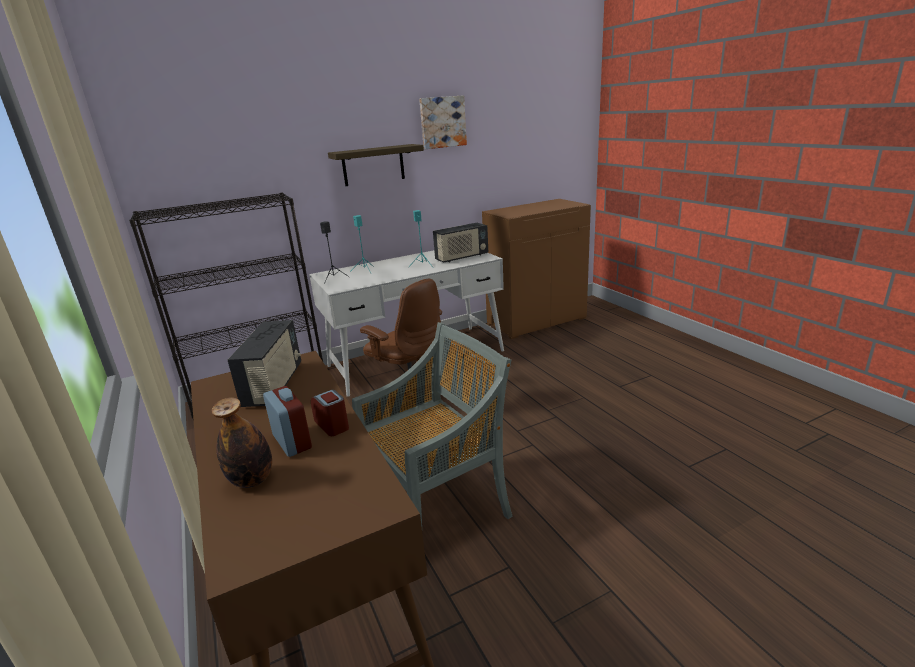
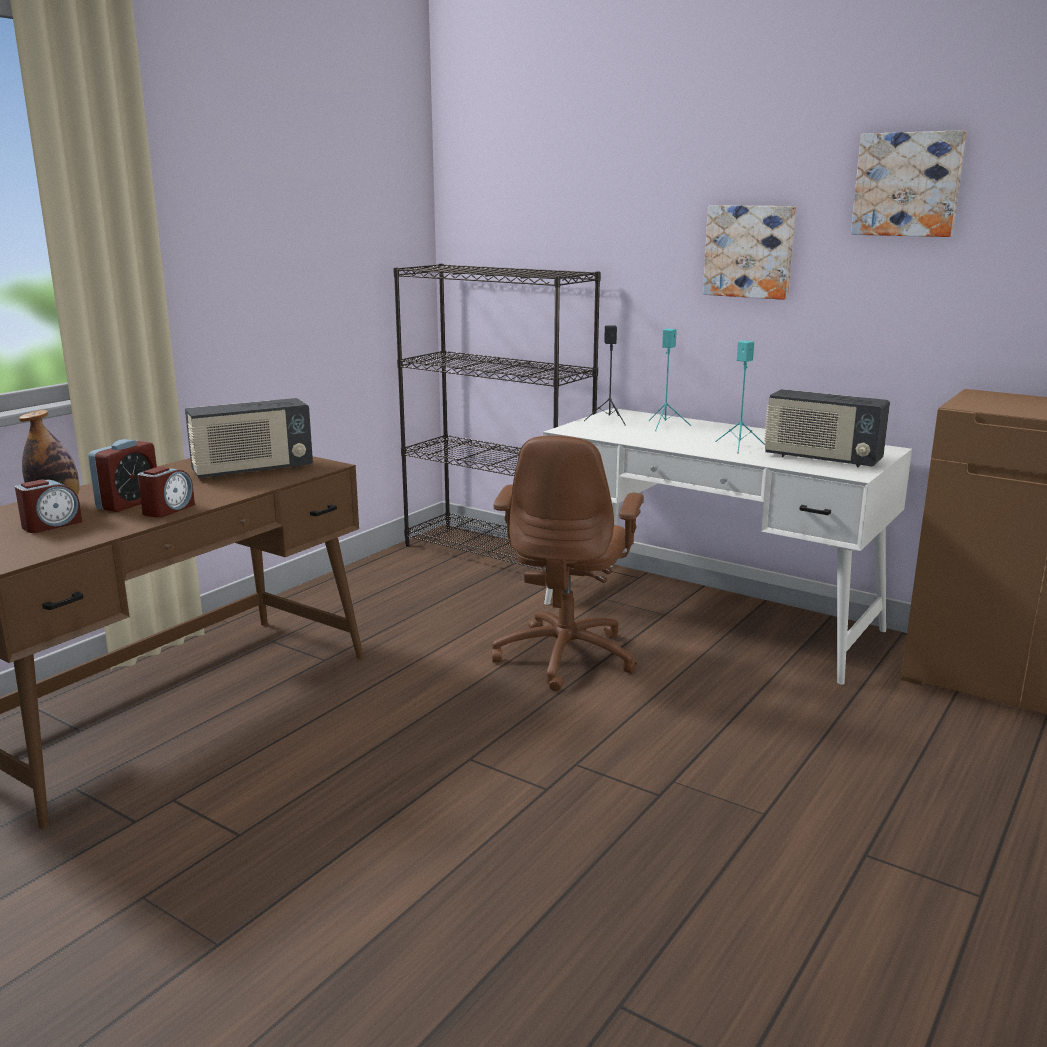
camera: 60 degrees right, 5 degrees down
(306, 482) = (51, 525): none -> alarm clock
(373, 165) = (749, 251): shelf -> picture
(439, 508) = (334, 746): grey chair -> none

